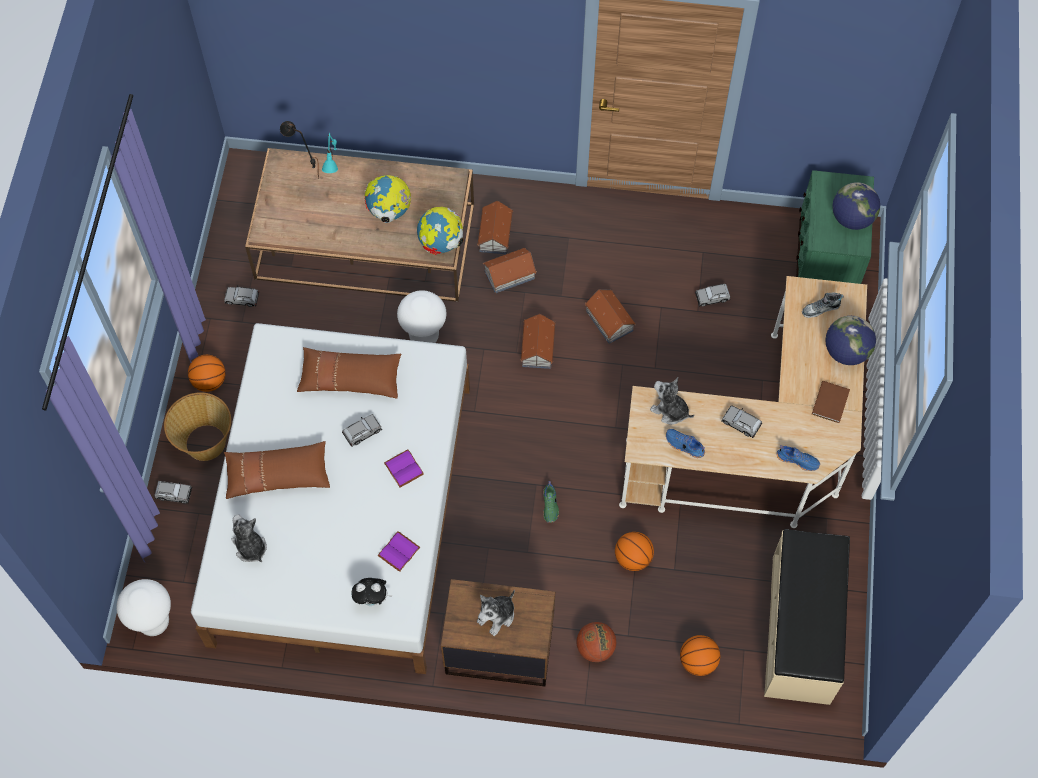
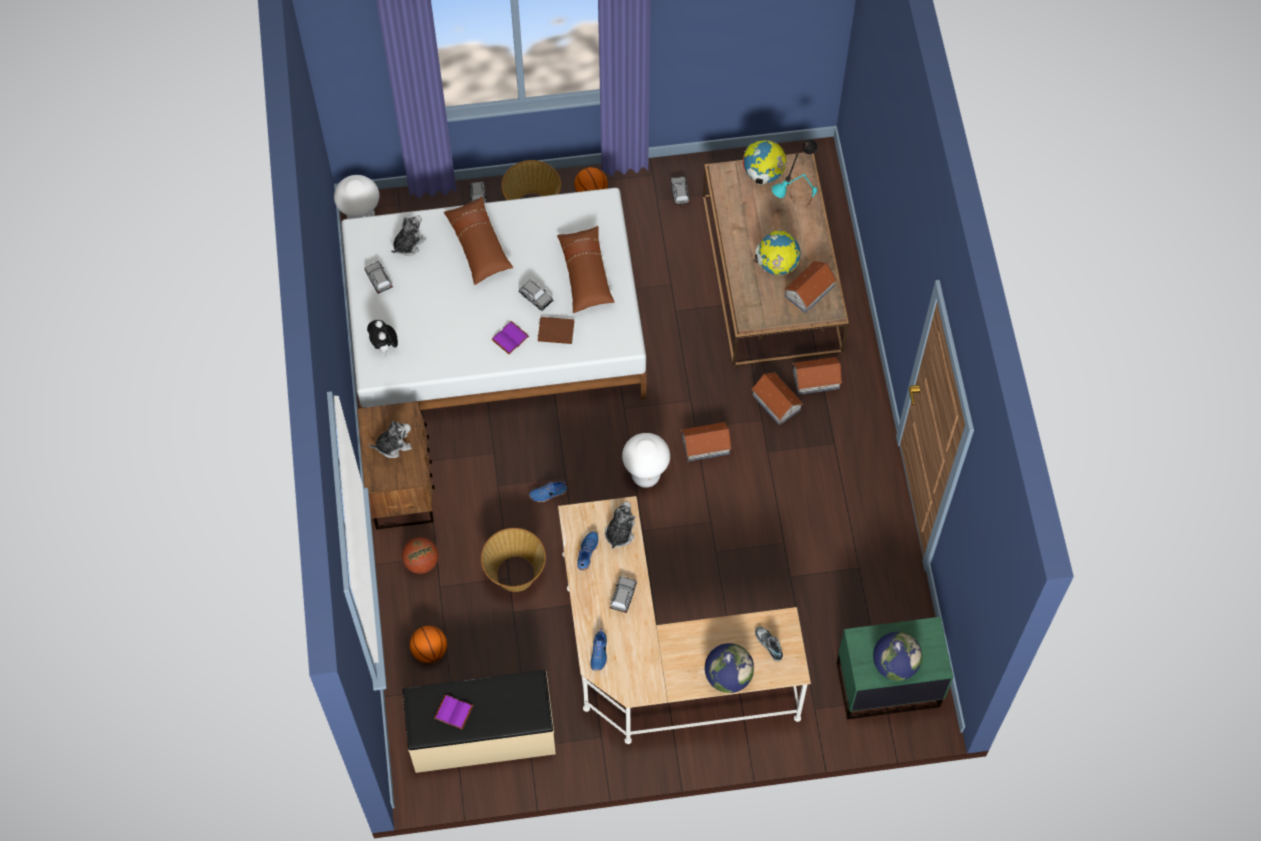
camera: 75 degrees right, 0 degrees up
(398, 551) = (433, 354): purple book -> purple book (454, 711)
(424, 337) = (687, 348): white stool -> white stool (645, 476)
(441, 243) = (756, 315): globe -> globe (763, 174)
(497, 616) = (393, 445): plush toy -> plush toy turned 135 degrees clockwise
(550, 505) = (548, 494): green shoe -> blue shoe
(609, 321) = (753, 500): toy house -> toy house (808, 291)
(633, 558) = (515, 574): basketball -> basket
(712, 297) = (810, 587): grey toy car -> grey toy car (379, 280)
(829, 403) = (667, 670): brown book -> brown book (555, 330)

